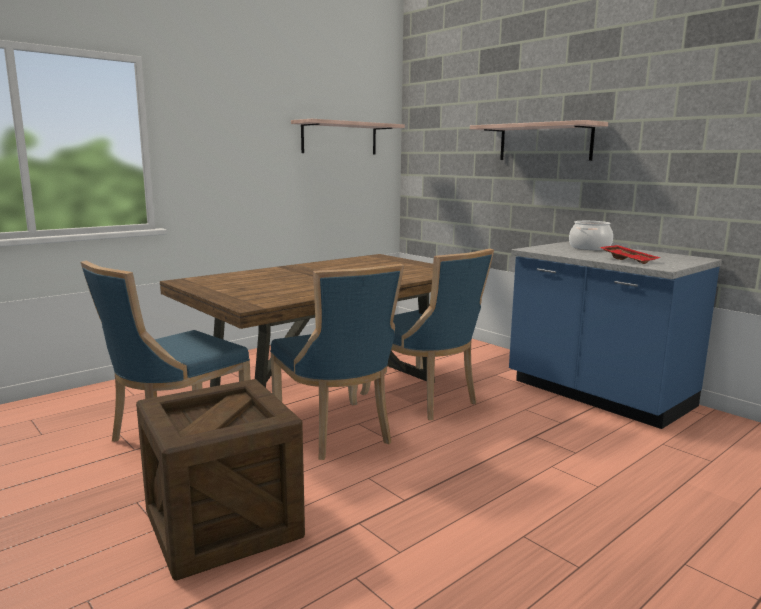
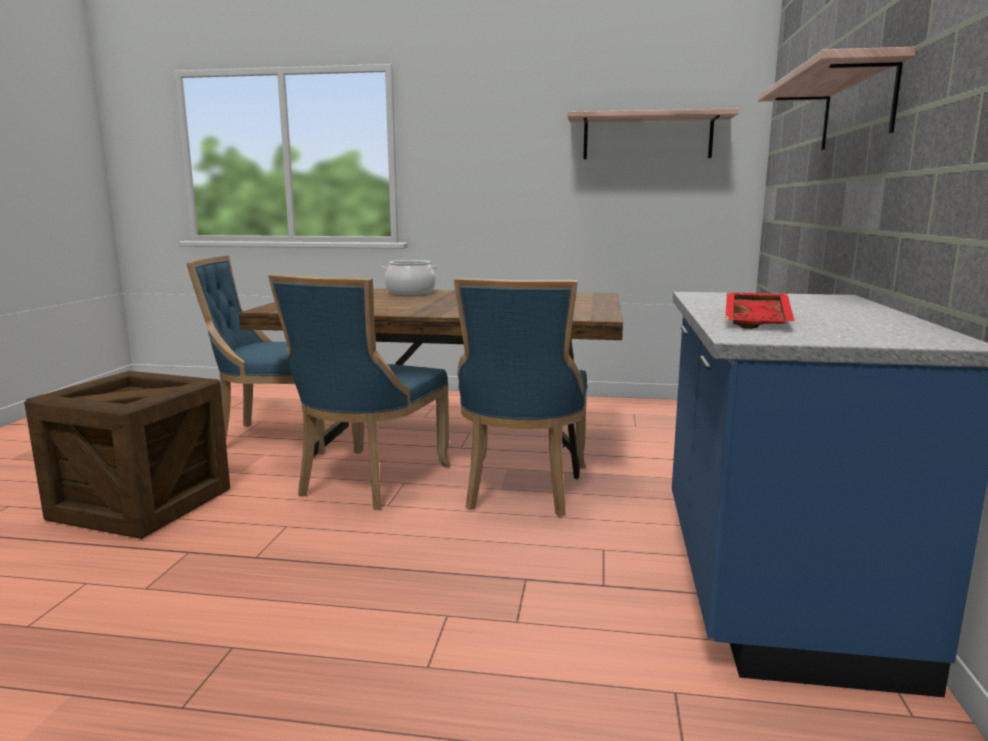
camera: 50 degrees right, 0 degrees up
(590, 248) = (818, 304): cooking pot -> cooking pot (410, 293)

